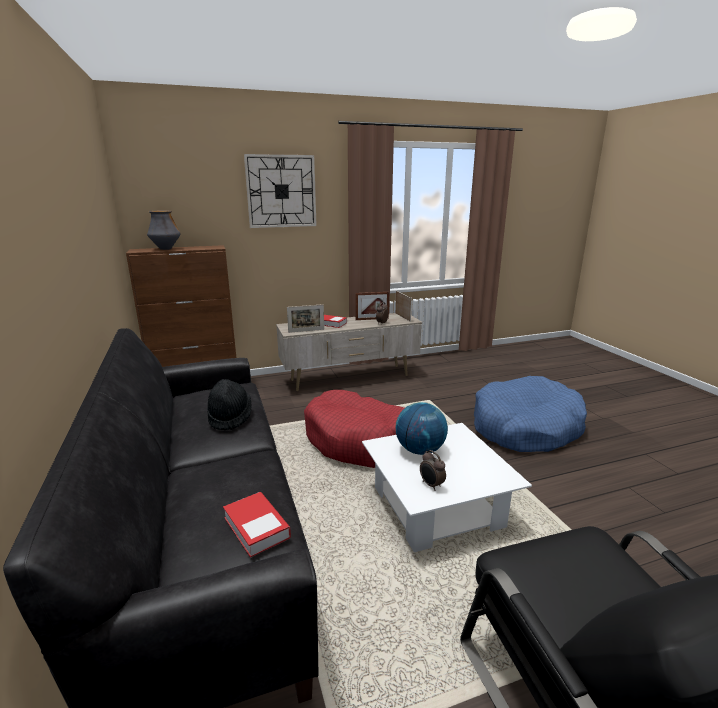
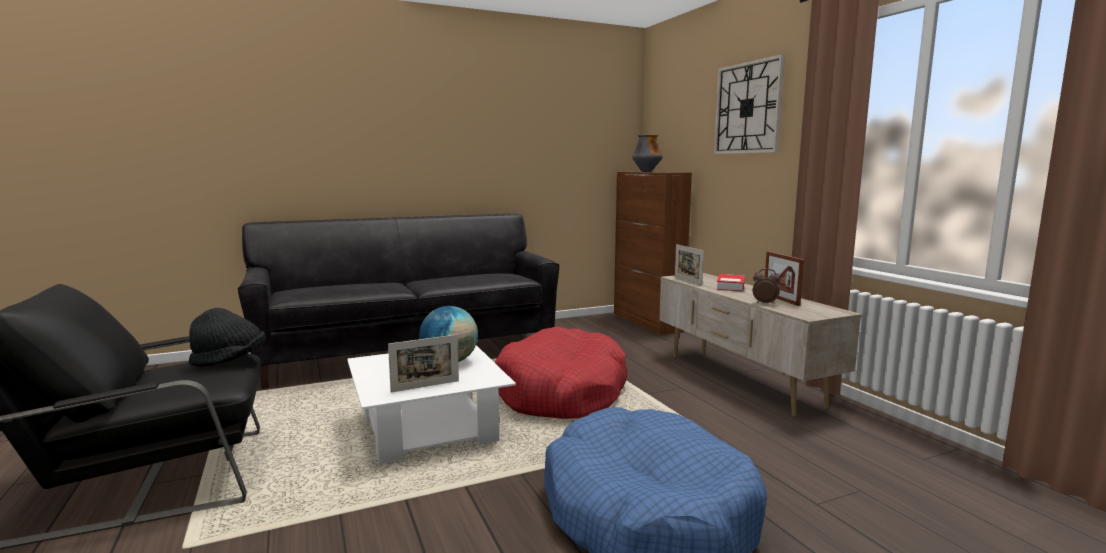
camera: 85 degrees right, 10 degrees down
(230, 417) = (458, 279): black hat -> black hat (230, 361)
(256, 528) = (312, 290): book -> none
(402, 317) = (819, 312): picture frame -> picture frame (425, 386)
(431, 485) = (384, 365): alarm clock -> none

